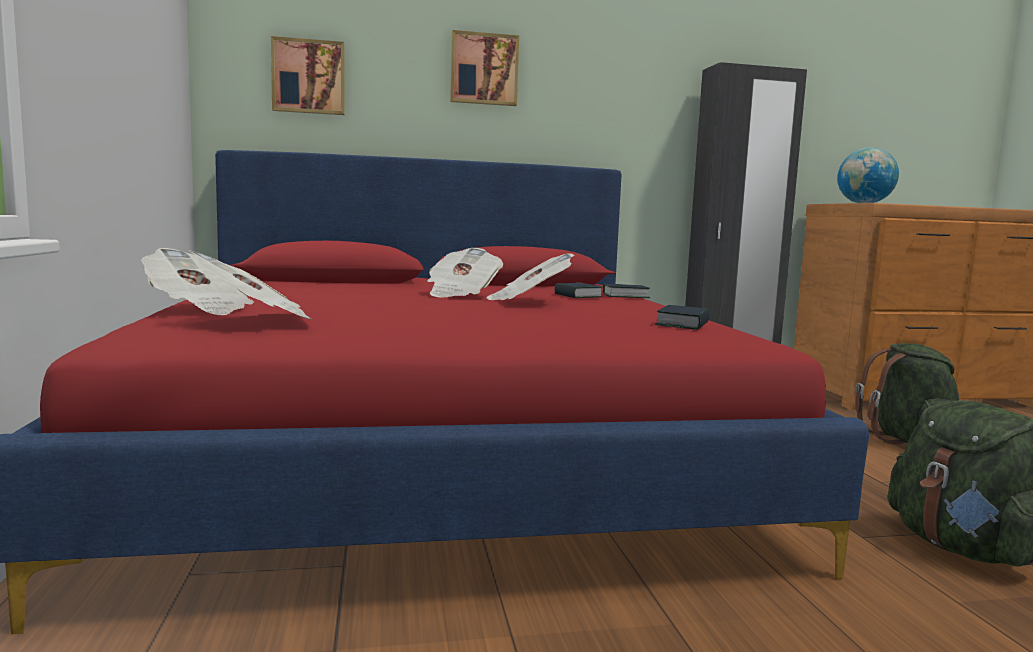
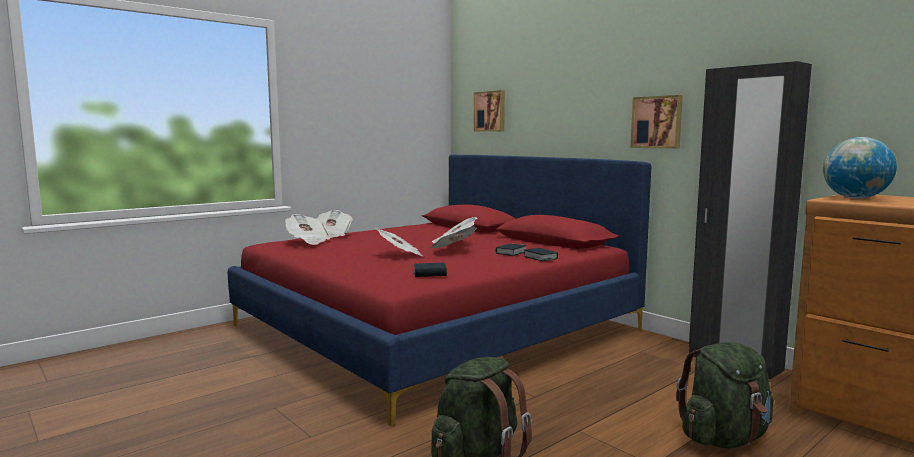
camera: 60 degrees right, 0 degrees up
(484, 69) = (570, 94): picture -> picture (657, 122)
(504, 315) = (400, 255): none -> newspaper

